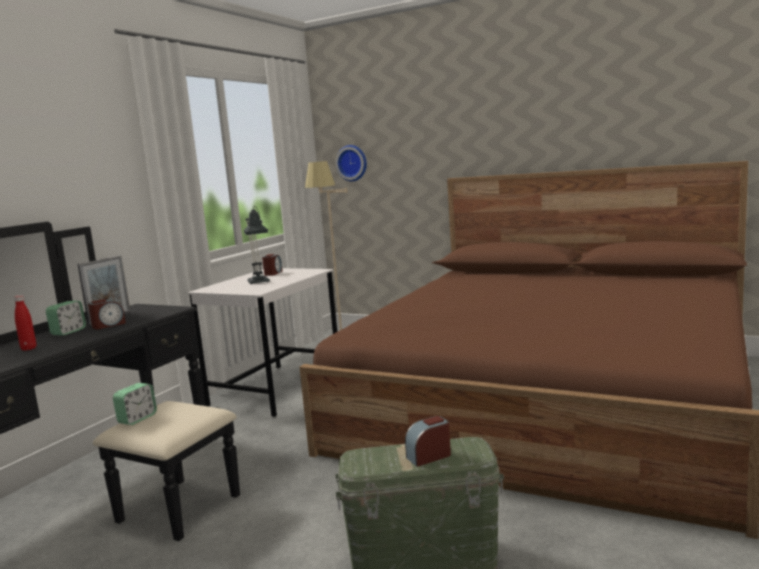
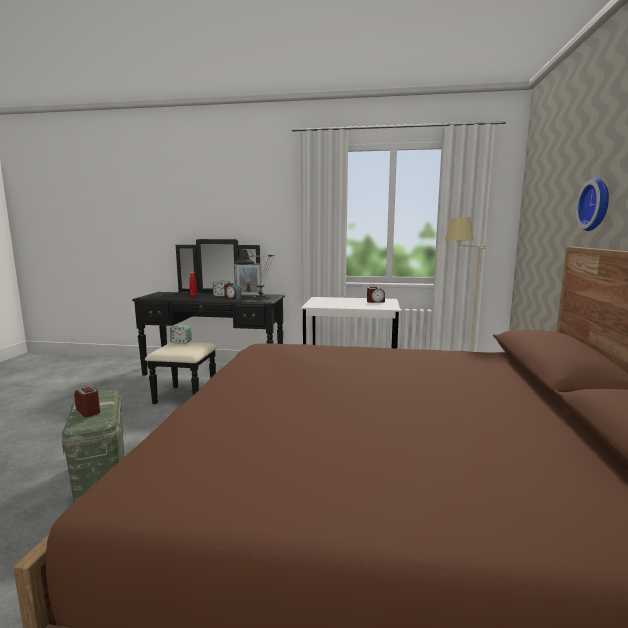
camera: 70 degrees right, 0 degrees up
(259, 283) = (340, 303): table lamp -> table lamp (257, 299)
(352, 163) = (531, 221): wall clock -> wall clock (597, 204)

